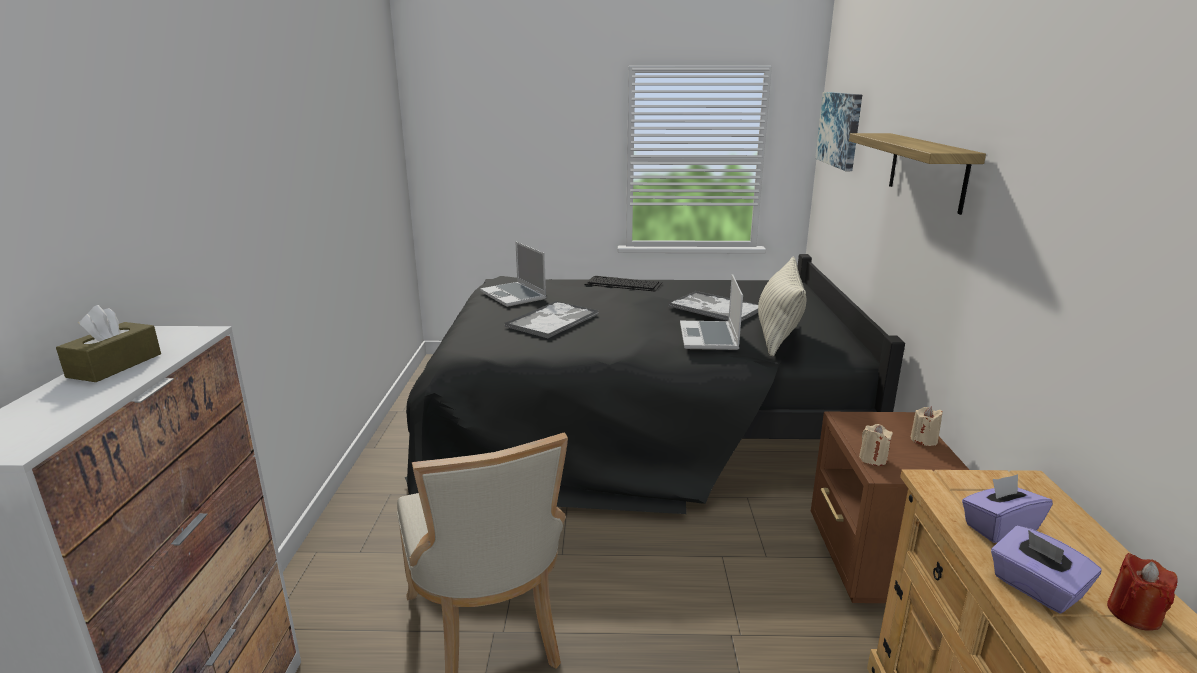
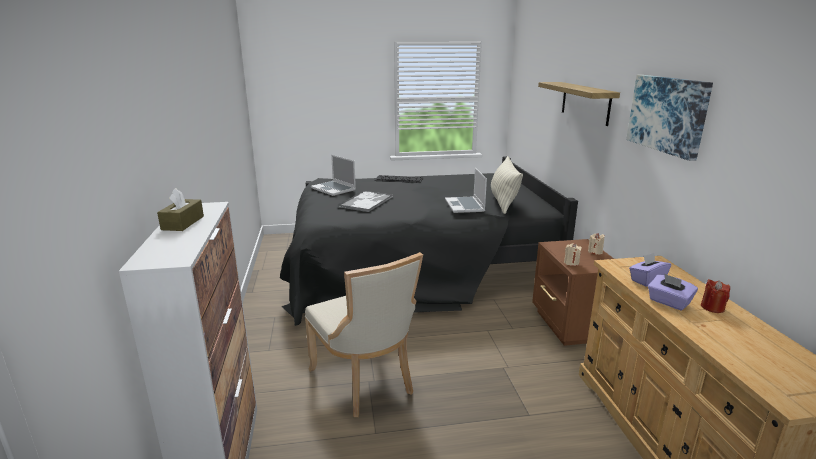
camera: 10 degrees left, 0 degrees up
(714, 308) = (461, 190): tray -> none
(840, 129) = (526, 79): picture -> picture (668, 114)

